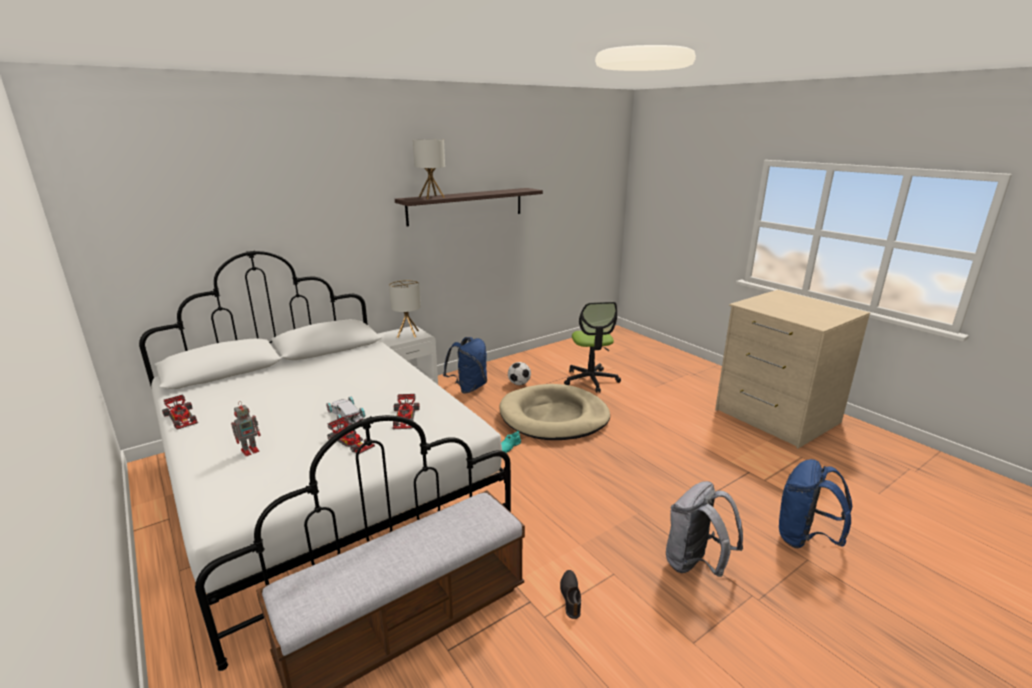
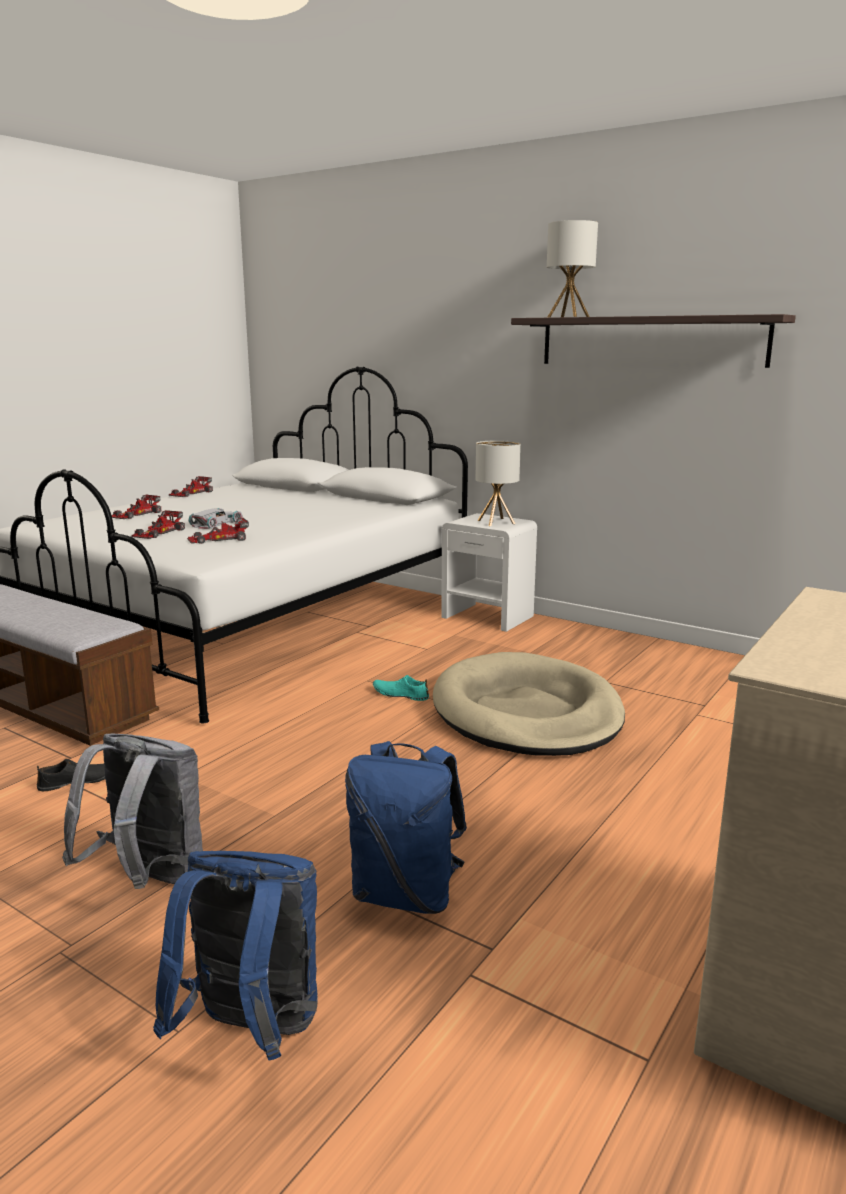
camera: 70 degrees right, 5 degrees down
(251, 450) = (136, 514): toy robot -> toy car
(469, 387) = (552, 643): blue backpack -> blue backpack (406, 894)
(519, 384) = (612, 671): football -> none
(591, 380) = (714, 726): office chair -> none

